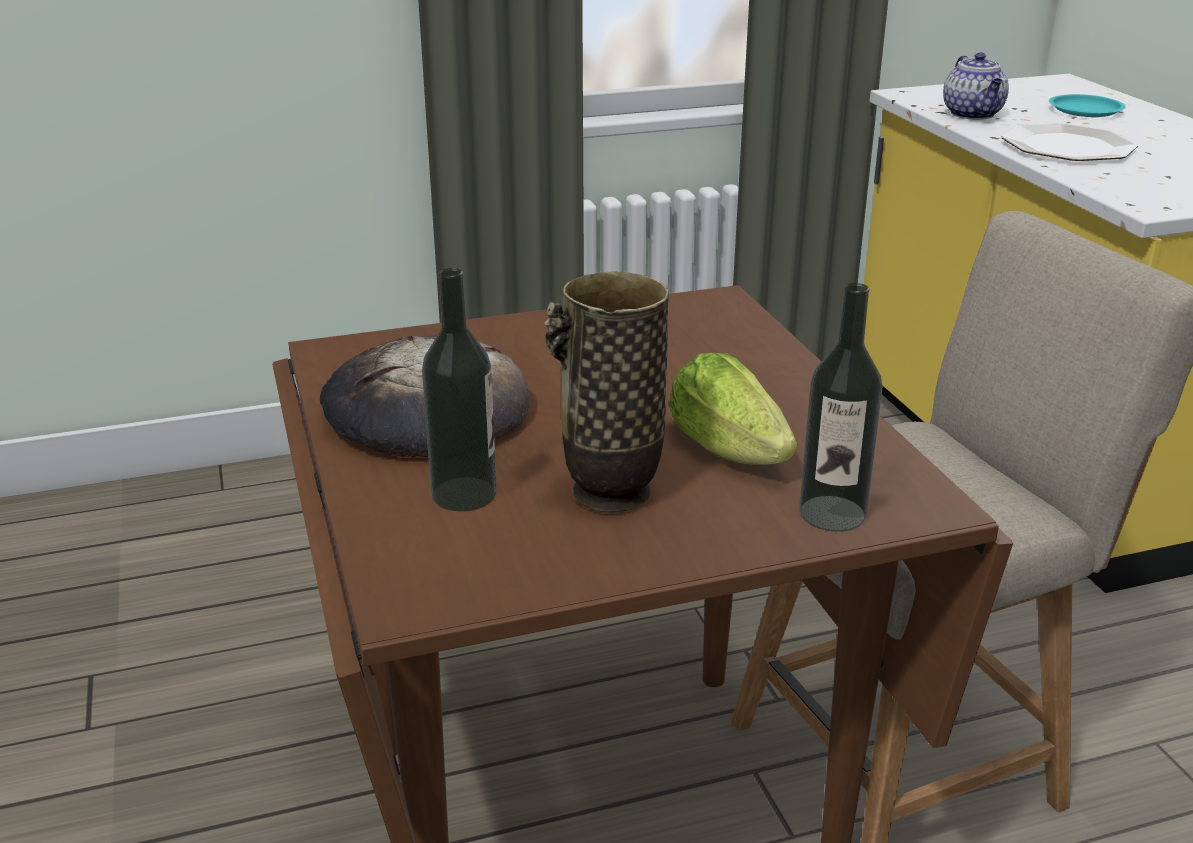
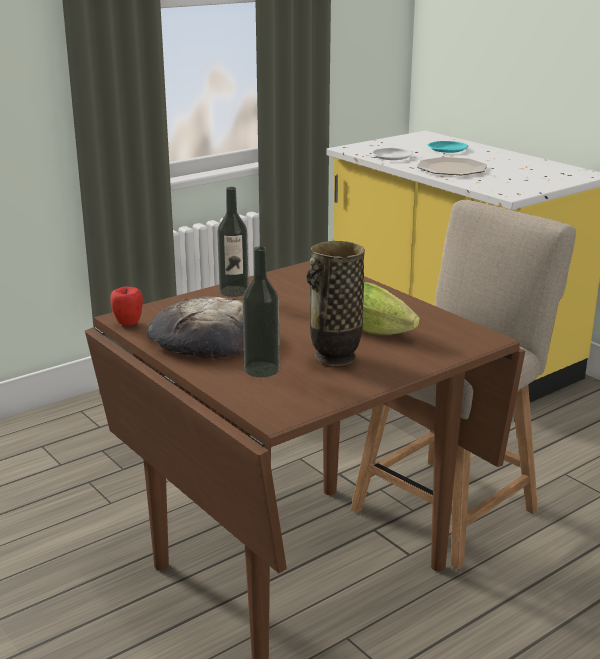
camera: 20 degrees left, 5 degrees down
(327, 363) = (128, 324): none -> apple
(832, 513) = (444, 349): bottle -> bottle (234, 291)
(973, 115) = (392, 156): teapot -> white plate

